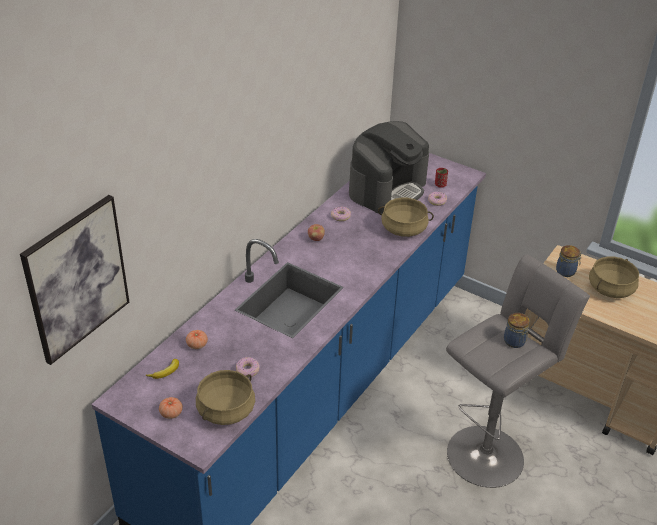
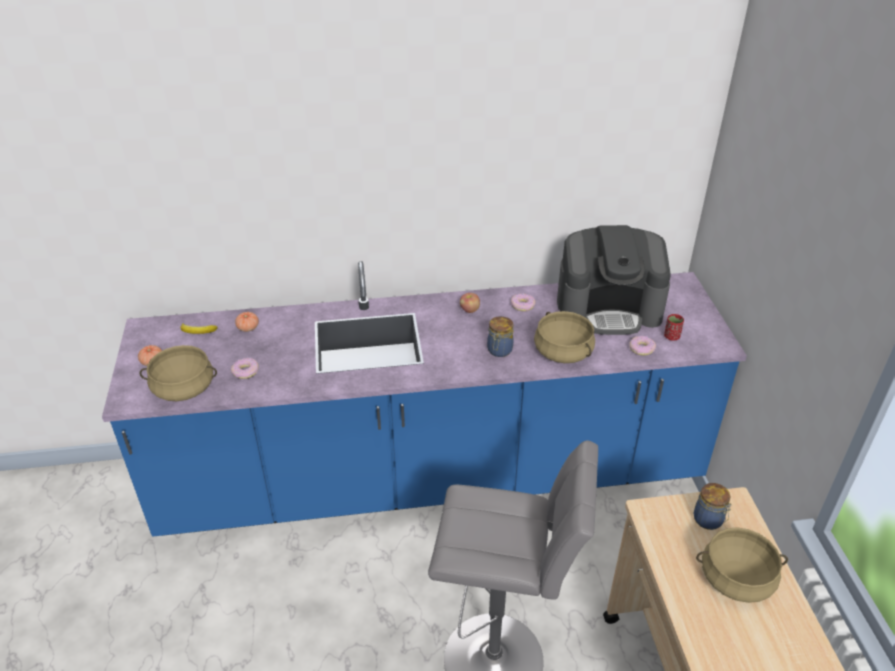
camera: 50 degrees right, 0 degrees up
(76, 279) = (108, 186): picture -> none
(515, 342) = (514, 536): jar -> jar (499, 351)

